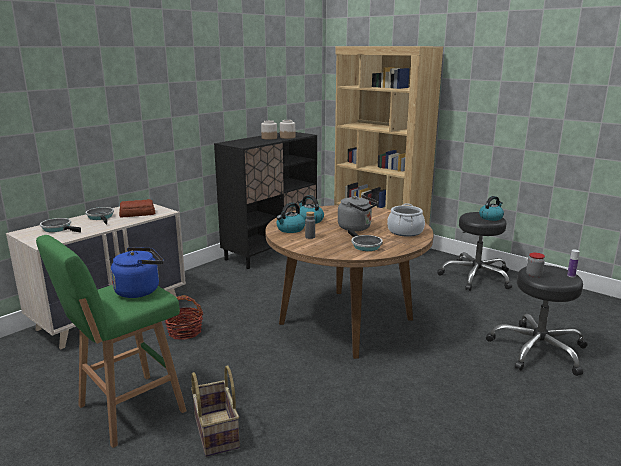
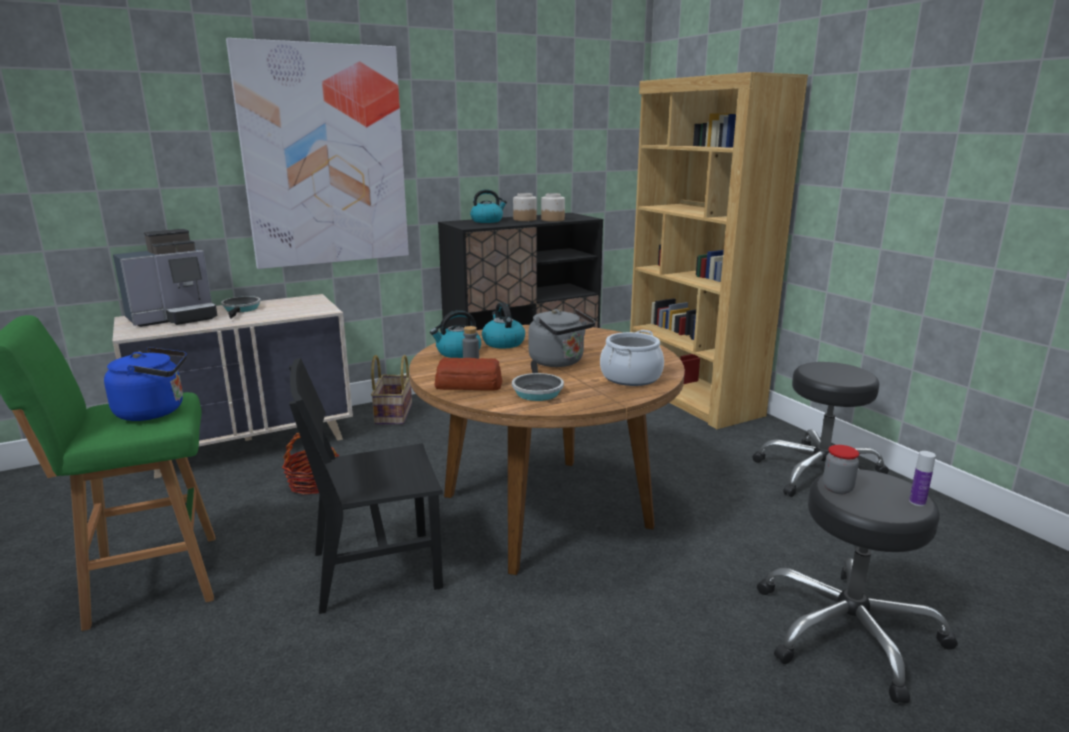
camera: 20 degrees right, 0 degrees up
(58, 228) = (175, 318): frying pan -> coffee machine
(137, 214) = (288, 309): bread -> bread (468, 384)
(143, 103) = (325, 157): none -> picture
(215, 432) = (219, 644): basket -> basket (393, 414)
(274, 372) = (376, 569): none -> black chair
(491, 217) = (851, 375): kettle -> kettle (487, 221)

